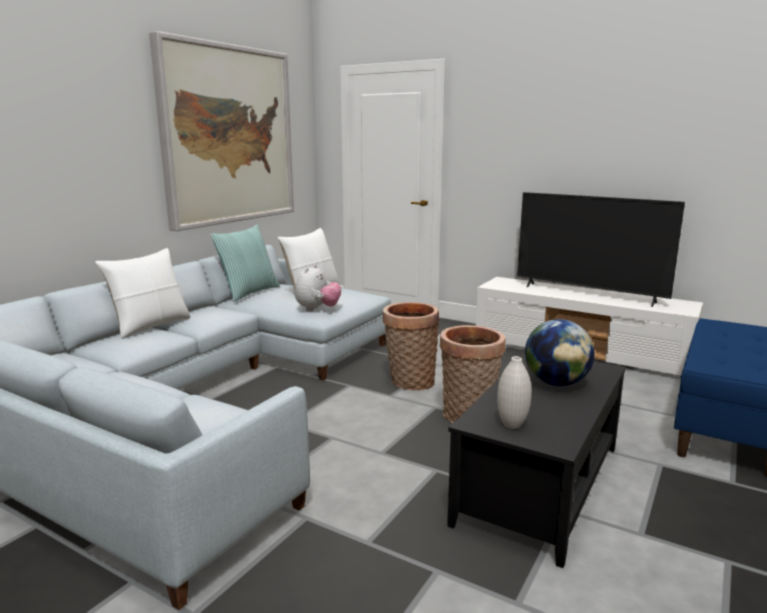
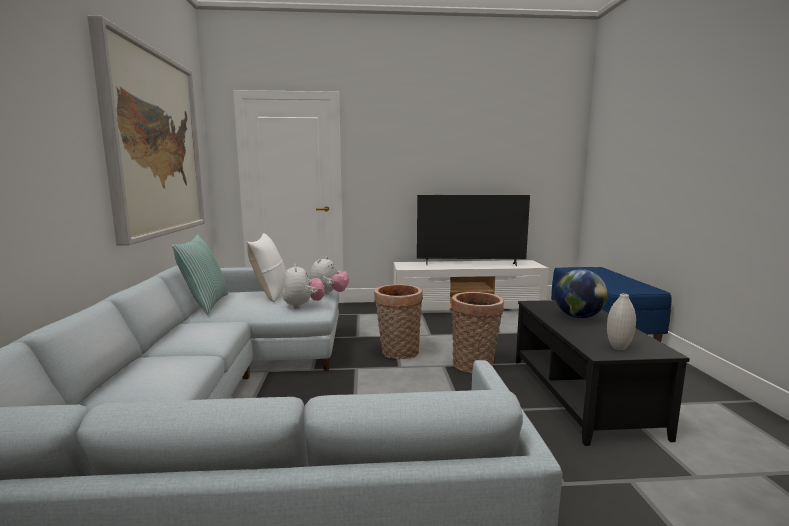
camera: 35 degrees left, 5 degrees down
(150, 326) = (148, 355): white pillow -> none
(363, 303) = (328, 295): none -> plush toy

